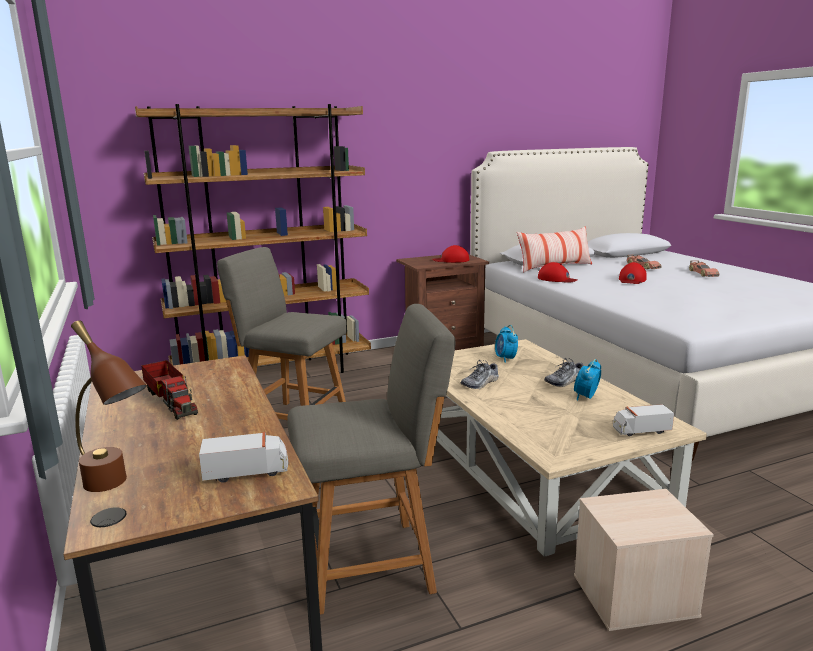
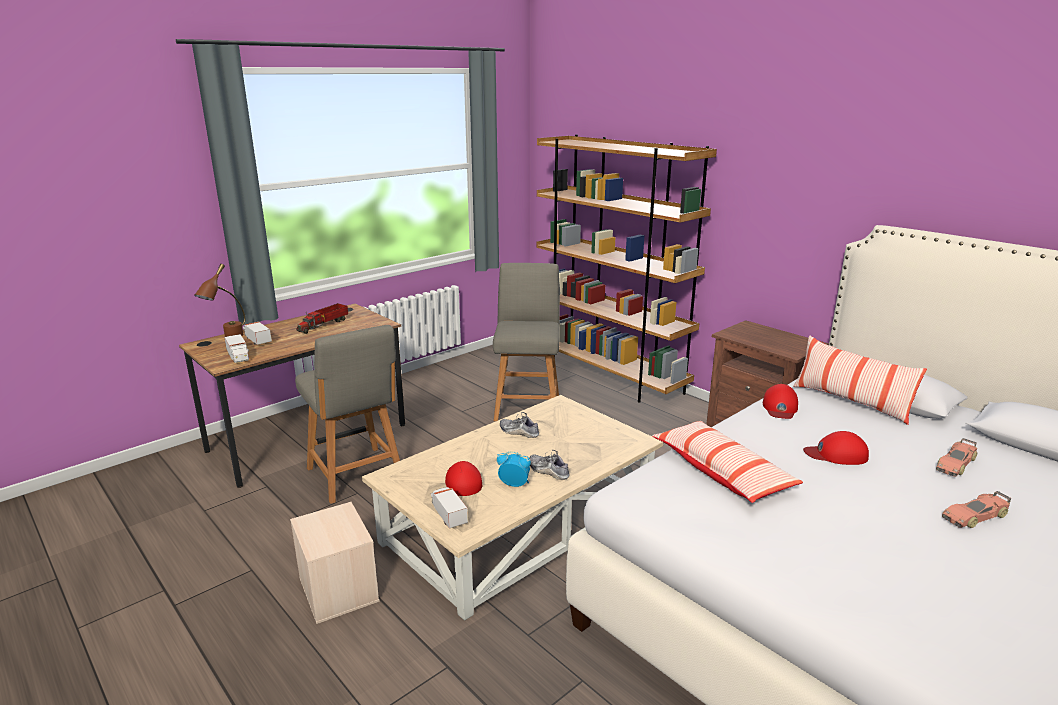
camera: 70 degrees right, 5 degrees up
(173, 455) = (257, 340): none -> toy truck
(451, 260) = (773, 342): red cap -> red cap (462, 481)
(505, 359) = (590, 436): alarm clock -> none
(656, 302) = (721, 472): none -> pillow

